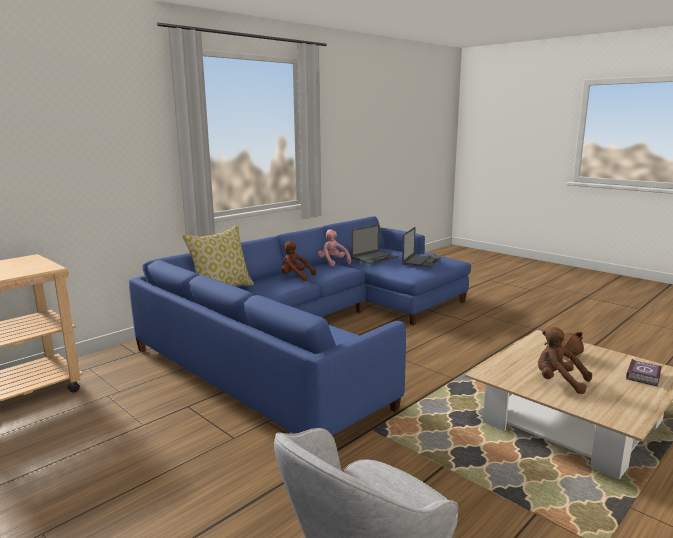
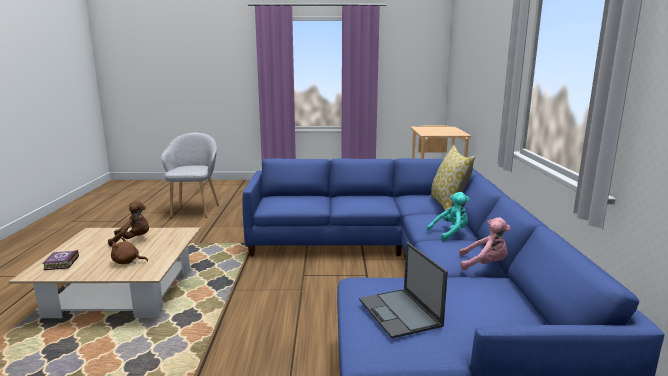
camera: 135 degrees right, 0 degrees up
(295, 277) = (450, 234): brown plush toy -> turquoise plush toy
(374, 257) = (467, 290): laptop -> none

